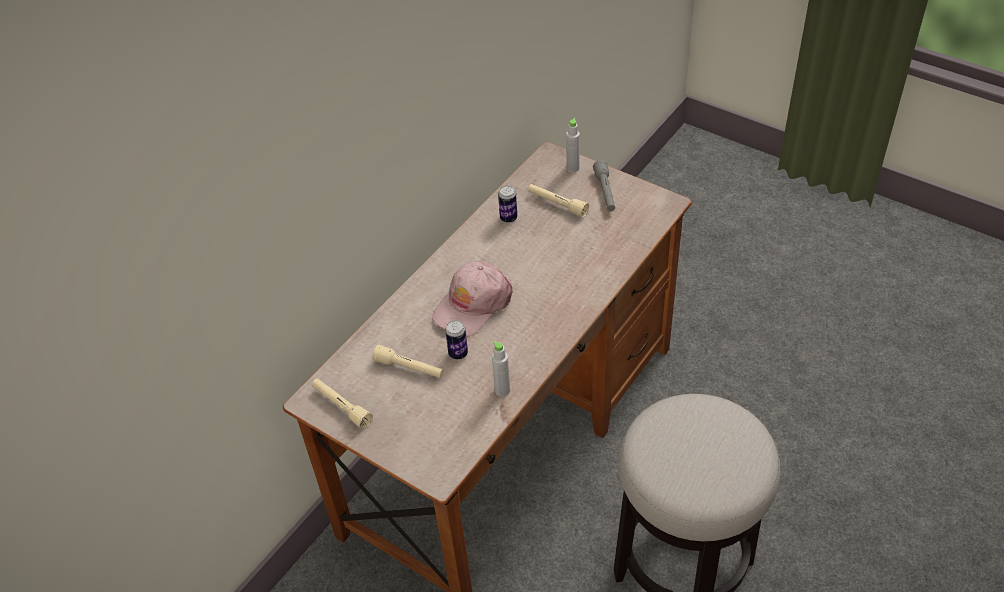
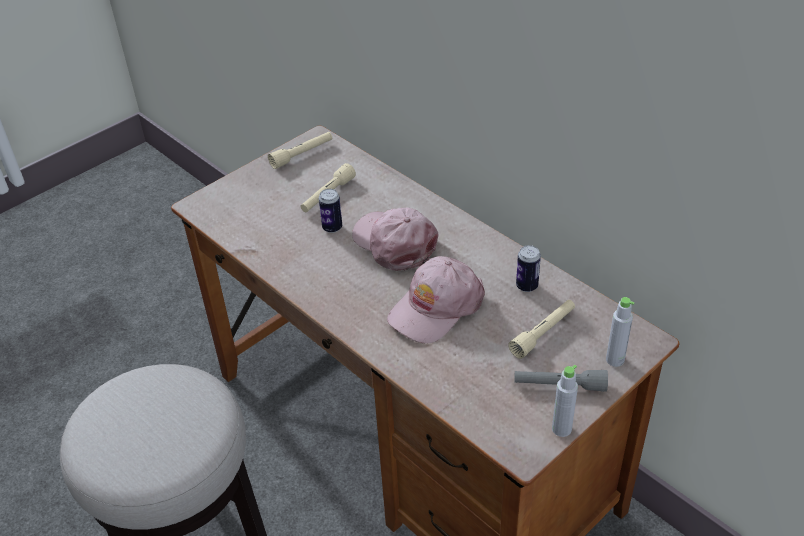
camera: 100 degrees right, 5 degrees down
(502, 390) = (271, 253): grey bottle -> grey bottle (561, 429)
(546, 266) = (435, 308): none -> pink cap

